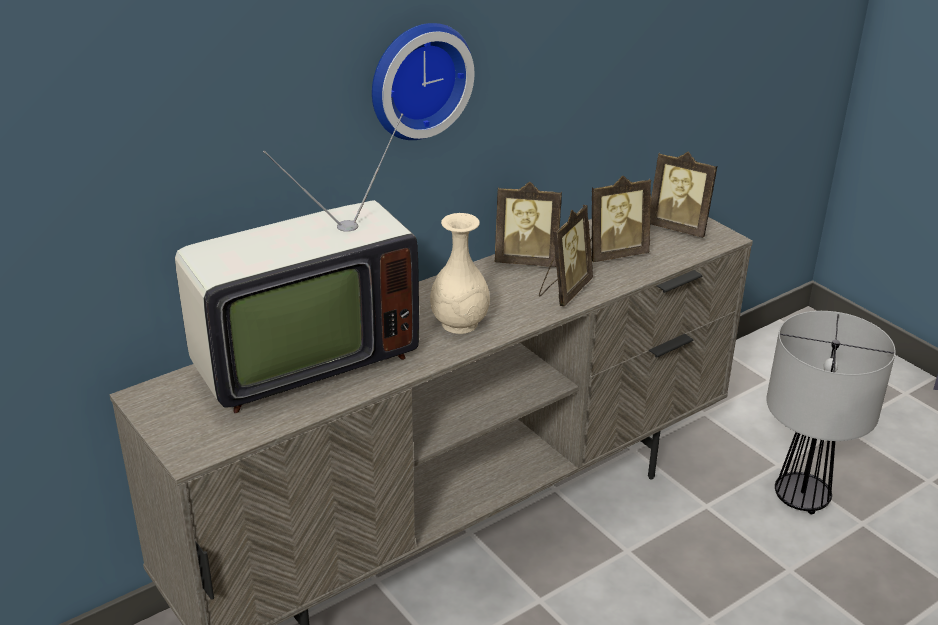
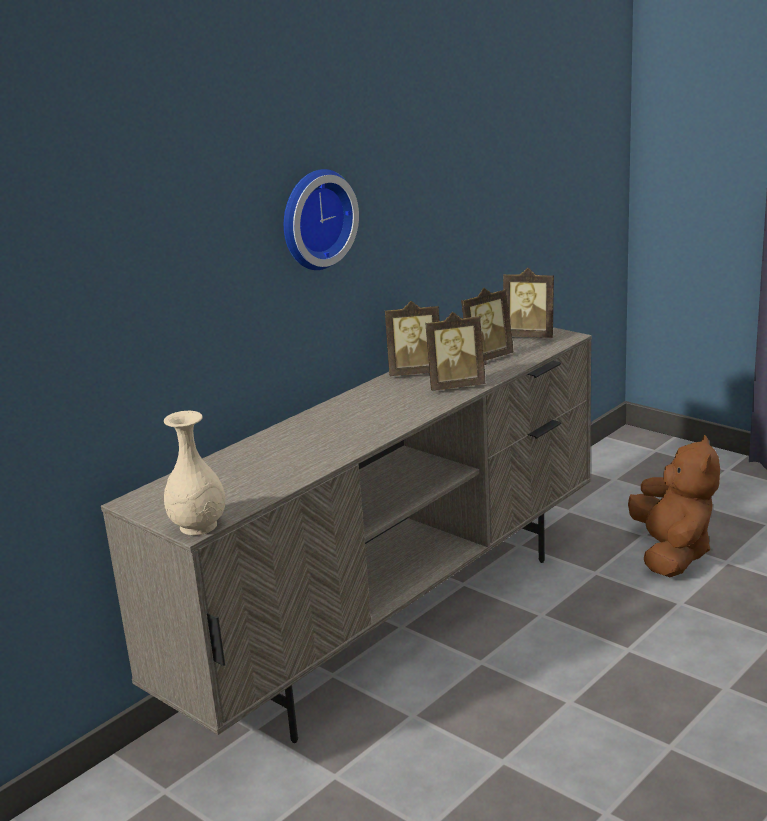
camera: 10 degrees left, 10 degrees down
(299, 360) = (255, 459): television -> none
(458, 323) = (379, 417): beige vase -> beige vase (197, 526)
(564, 291) = (455, 386): picture frame -> picture frame turned 60 degrees clockwise
(802, 498) = (671, 553): table lamp -> brown plush toy

